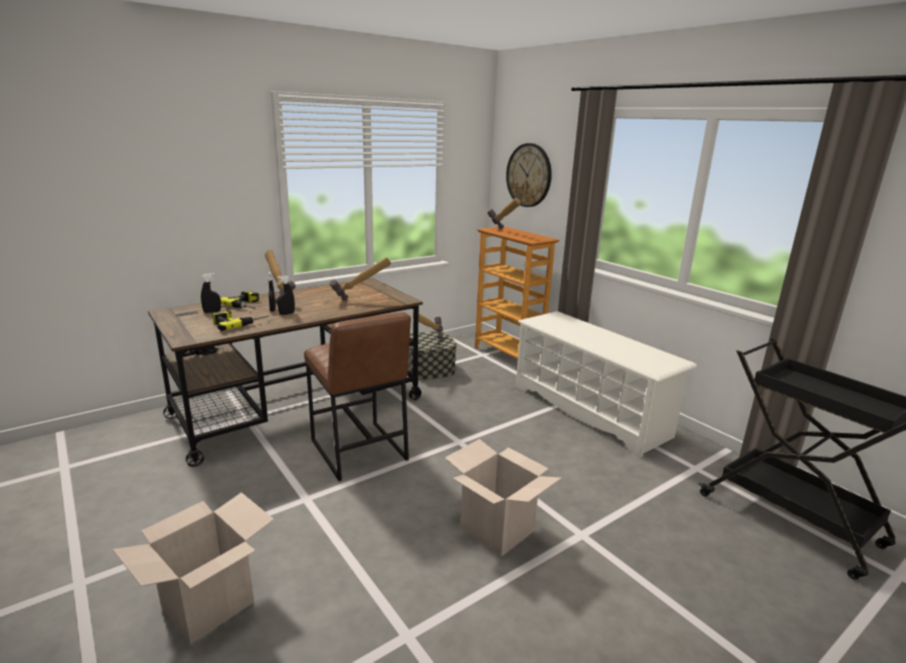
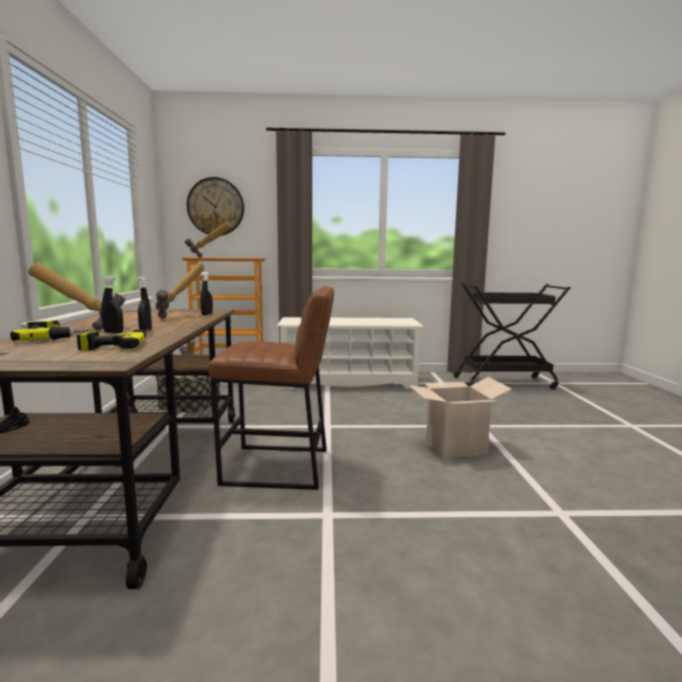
camera: 55 degrees left, 10 degrees down
(208, 605) = (469, 627): cardboard box -> none
(212, 312) = (31, 347): black spray bottle -> black spray bottle (207, 314)

